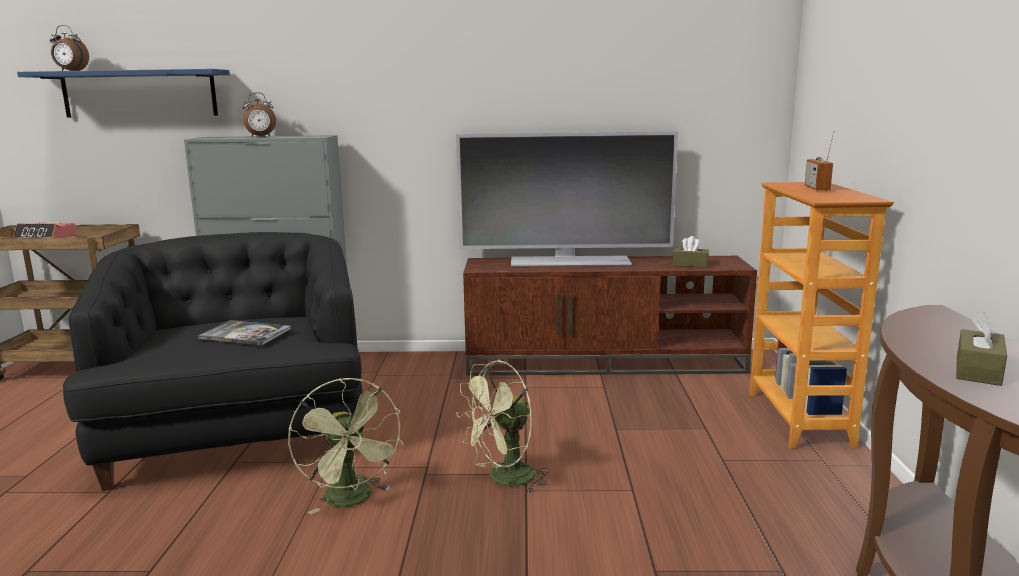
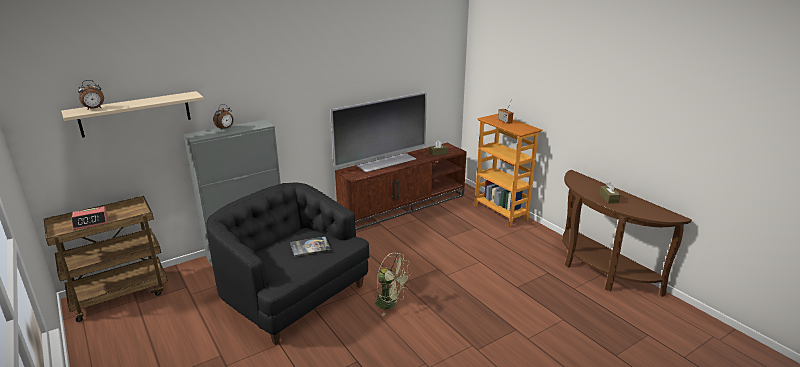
camera: 35 degrees left, 10 degrees up
(139, 94) = (135, 114): blue shelf -> beige shelf
(504, 480) = (433, 274): green fan -> none

